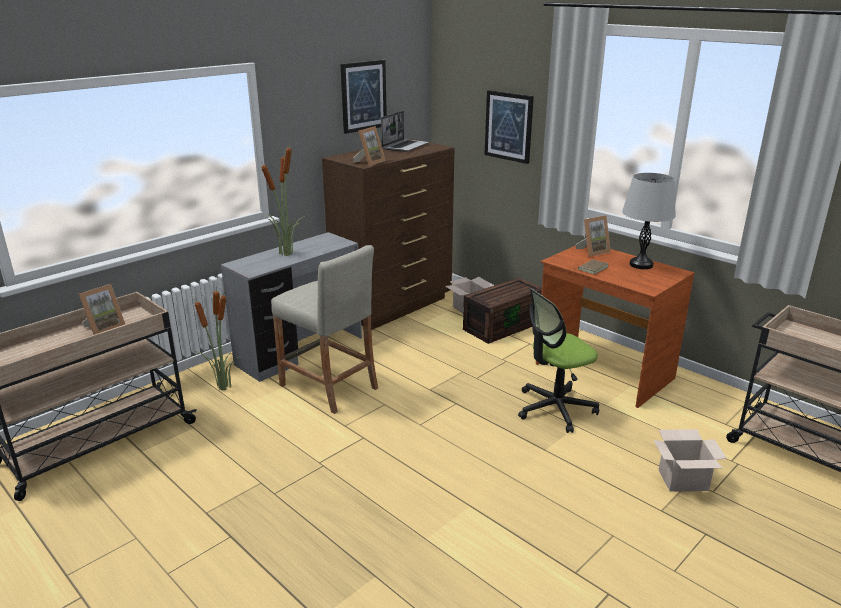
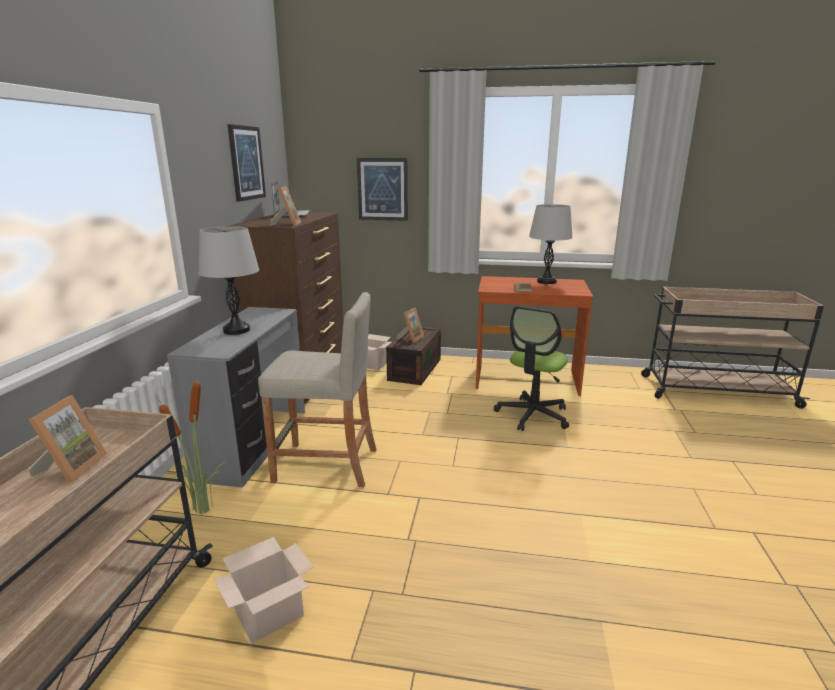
camera: 35 degrees left, 5 degrees down
(287, 254) = (236, 330): potted plant -> grey table lamp
(592, 251) = (500, 280): picture frame -> picture frame (411, 338)
(684, 479) = (671, 431): cardboard box -> cardboard box (270, 613)

